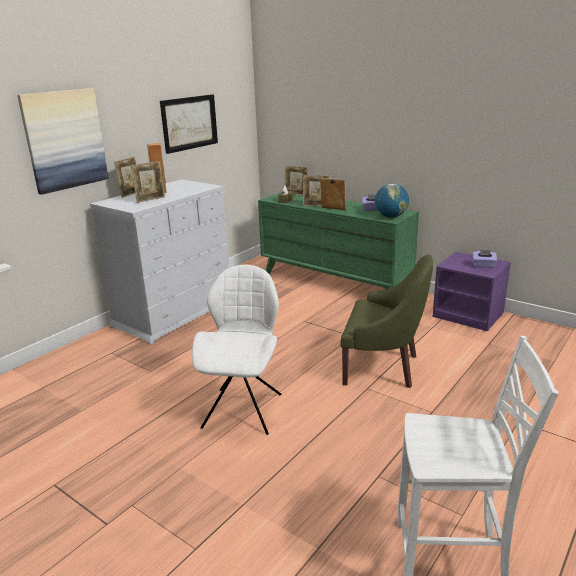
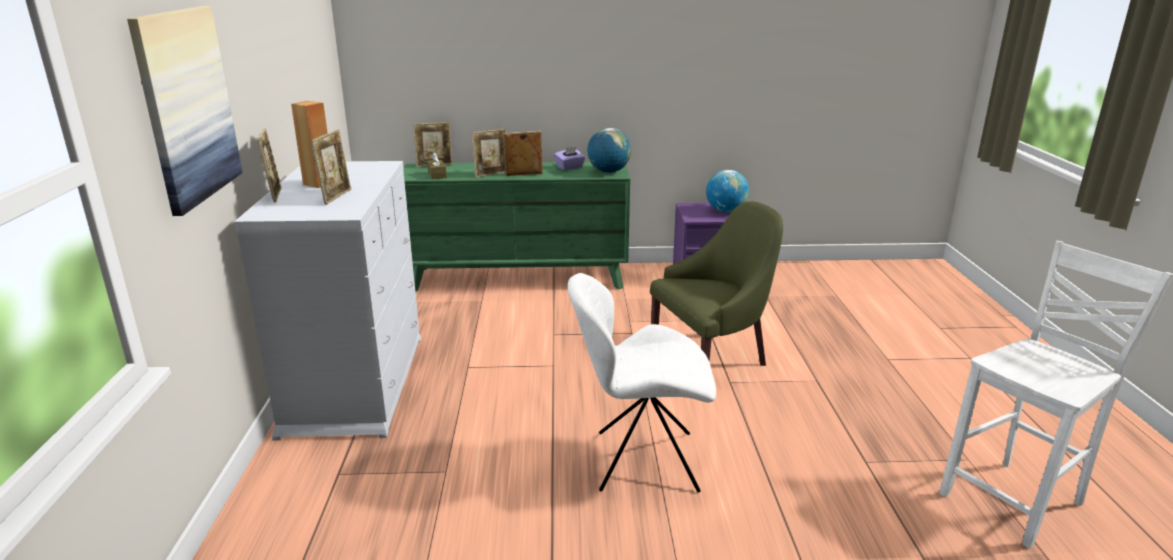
camera: 40 degrees left, 0 degrees up
(189, 123) = (292, 66): picture -> none
(243, 409) = (641, 461): white chair -> white chair turned 60 degrees counterclockwise
(483, 265) = (725, 211): purple tissue box -> globe

